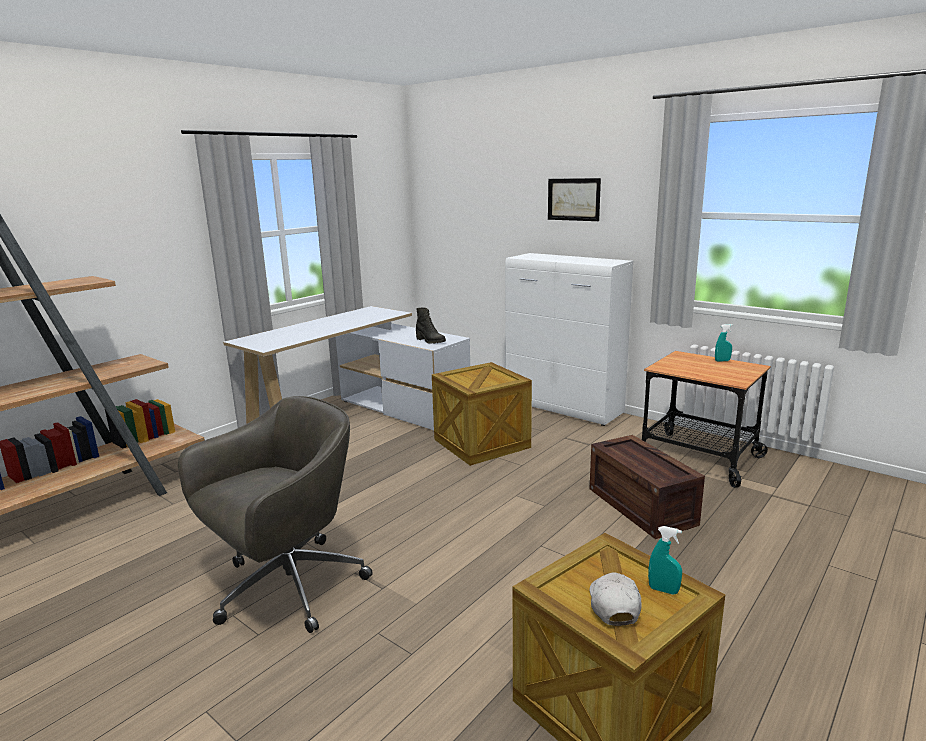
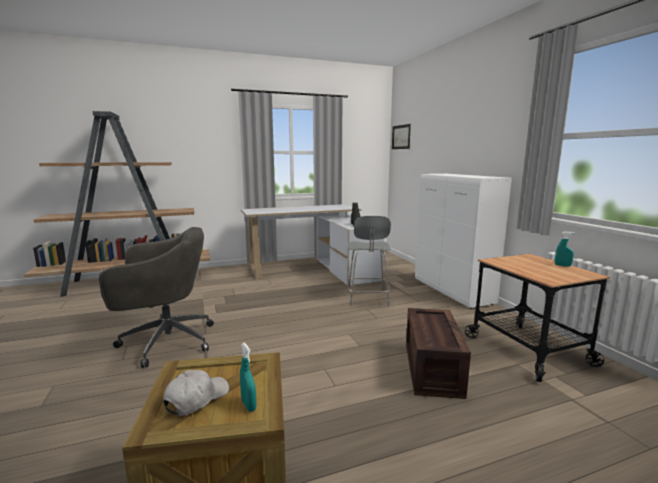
camera: 30 degrees right, 5 degrees down
(481, 443) = (367, 299): crate -> grey chair
(573, 199) = (476, 131): picture -> picture (401, 137)

